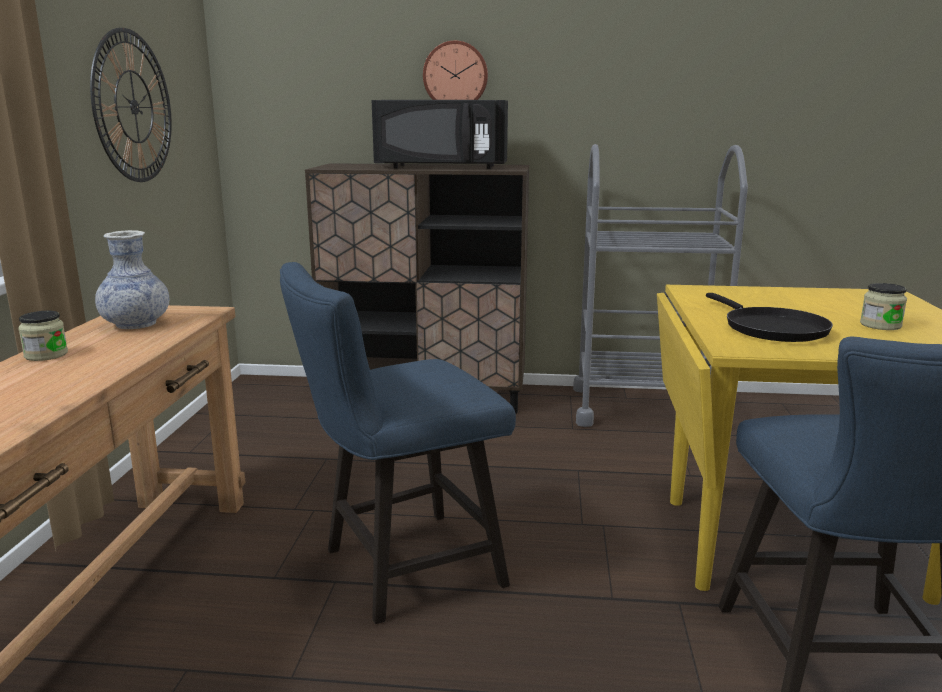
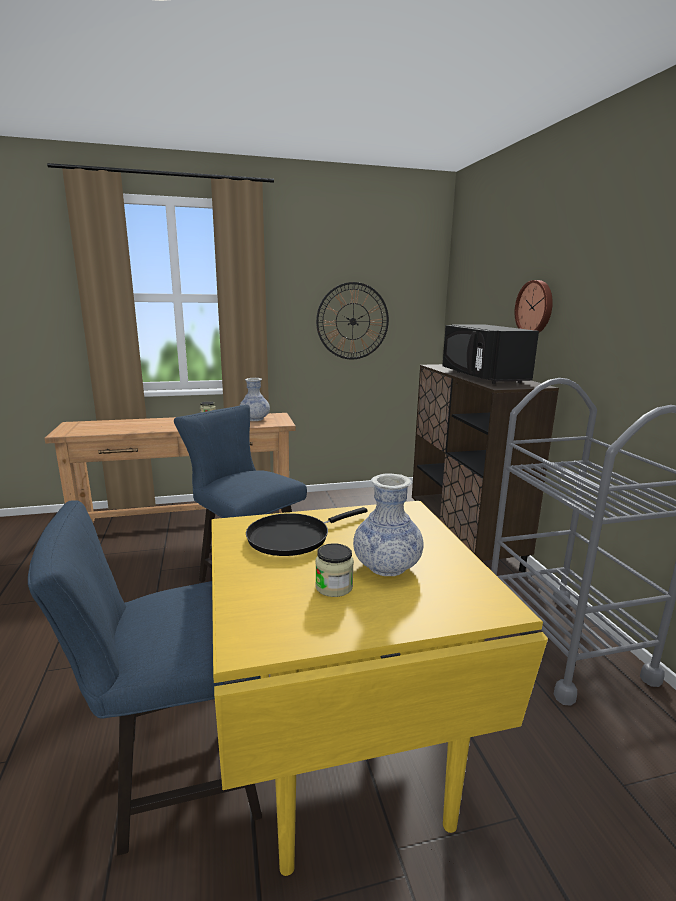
camera: 70 degrees right, 0 degrees up
(832, 308) = (387, 566): none -> vase

